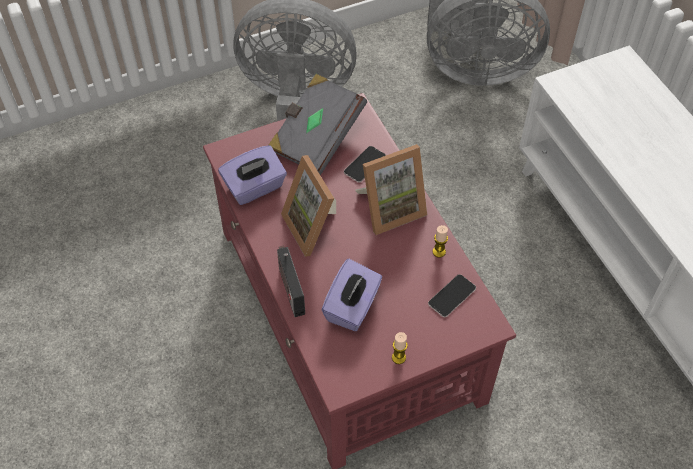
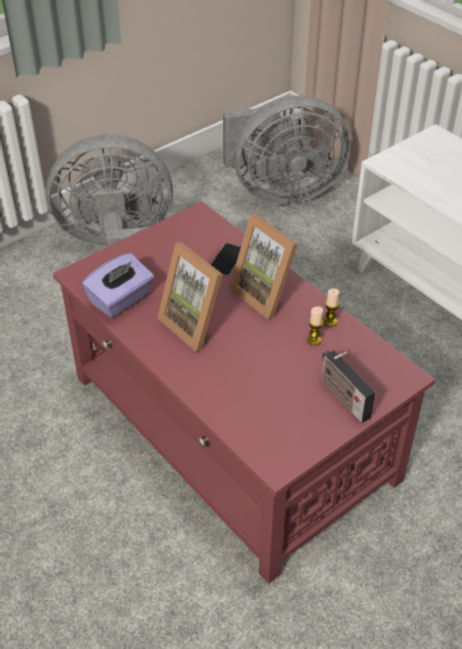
camera: 15 degrees left, 10 degrees down
(290, 289) = (191, 384): radio -> radio (342, 397)
(316, 137) = (169, 245): grey book -> none
(352, 307) = (262, 388): purple tissue box -> none
(390, 208) = (266, 293): picture frame -> picture frame turned 90 degrees clockwise
(398, 357) = (328, 424): candle -> candle (314, 340)
(452, 296) = (358, 358): phone -> none

